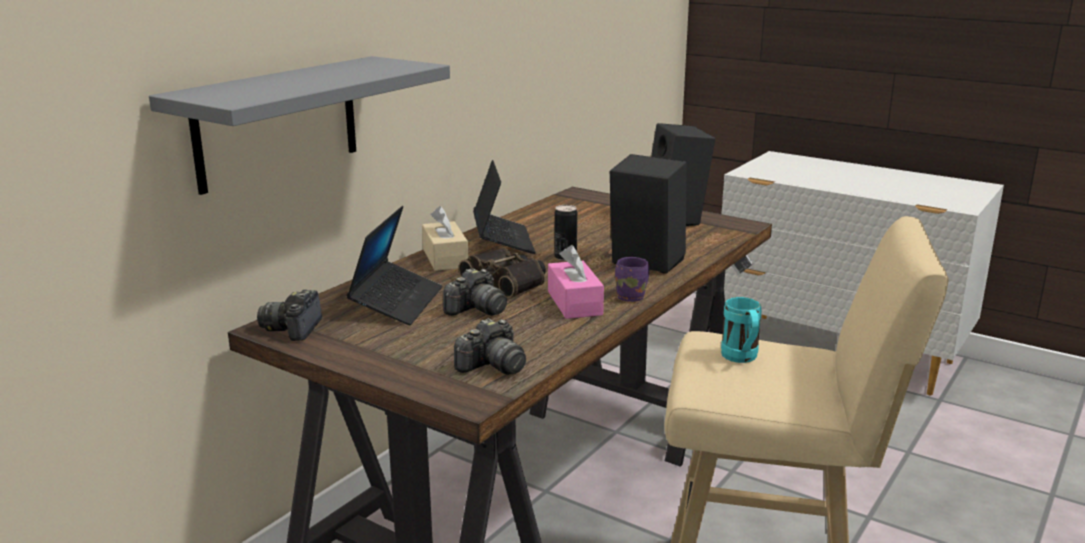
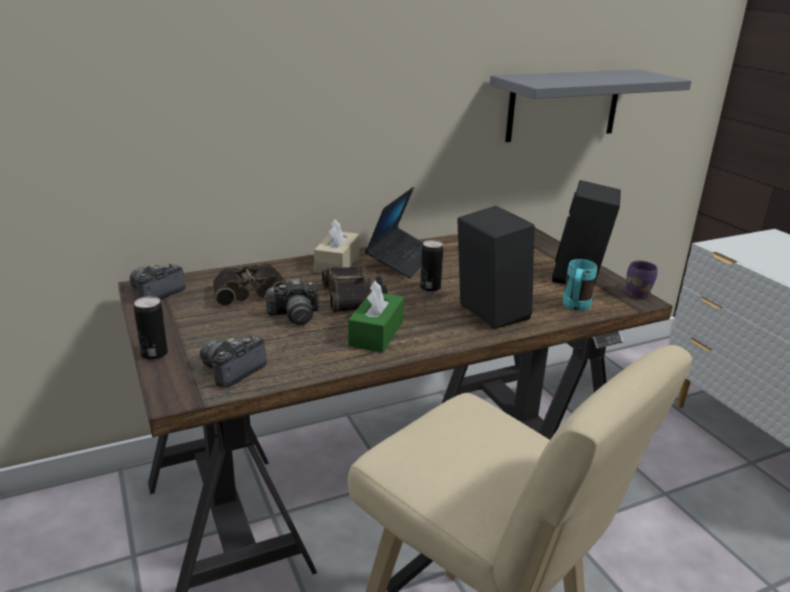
camera: 30 degrees right, 5 degrees up
(277, 123) = (180, 125): grey shelf -> grey shelf (563, 105)
(390, 377) = (154, 354): none -> can
(397, 302) = (250, 292): laptop -> binoculars
(492, 366) = (232, 371): camera -> camera turned 135 degrees clockwise
(574, 303) = (376, 333): pink tissue box -> green tissue box
(631, 296) = (432, 342): purple mug -> purple mug (638, 293)
(741, 359) = (464, 440): turquoise mug -> turquoise mug (574, 307)

